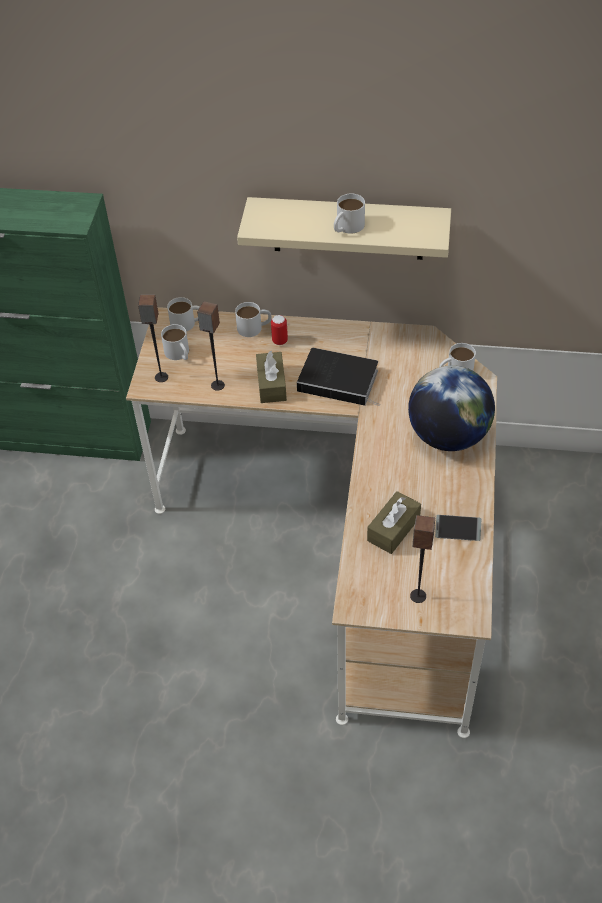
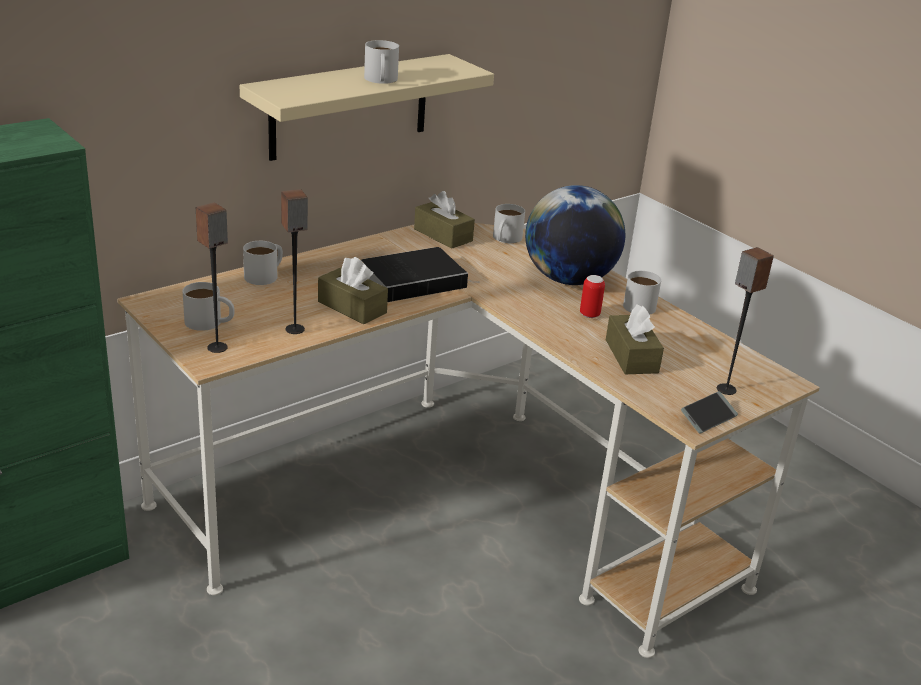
camera: 50 degrees left, 20 degrees down
(187, 323) = (181, 296): white mug -> white mug (643, 304)
(280, 341) = (309, 275): can -> can (589, 314)
(414, 345) = (443, 235): none -> brown tissue box
(457, 530) = (680, 333): phone -> phone (708, 418)

